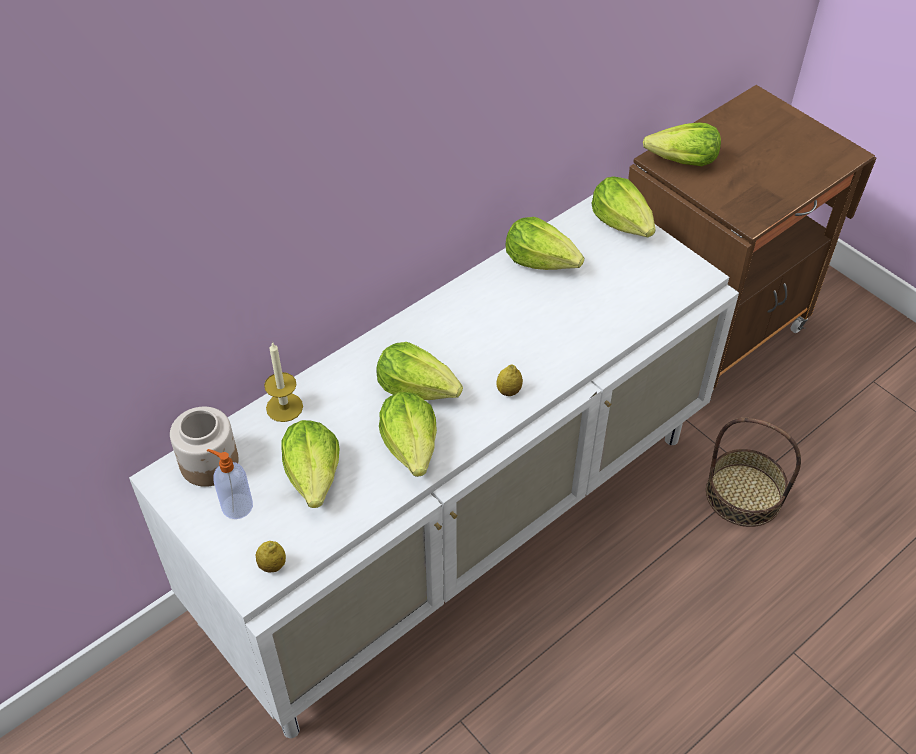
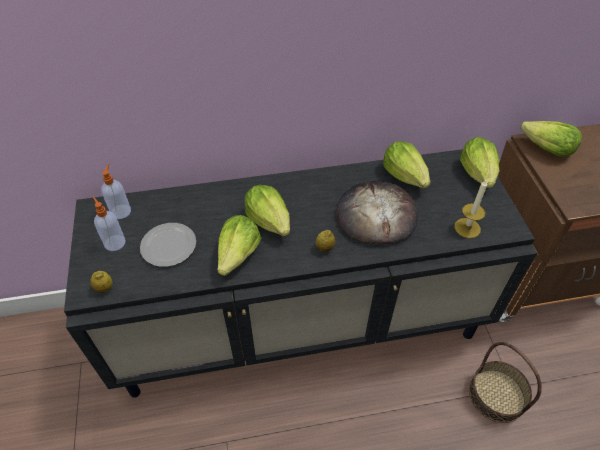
camera: 30 degrees right, 0 degrees up
(209, 463) = (121, 211): jar -> soap dispenser
(284, 407) = (186, 198): candle -> candle (467, 228)
(314, 476) = (169, 246): lettuce -> plate
(457, 529) = (300, 324): white cabinet -> black cabinet
(541, 325) = (376, 215): none -> bread

